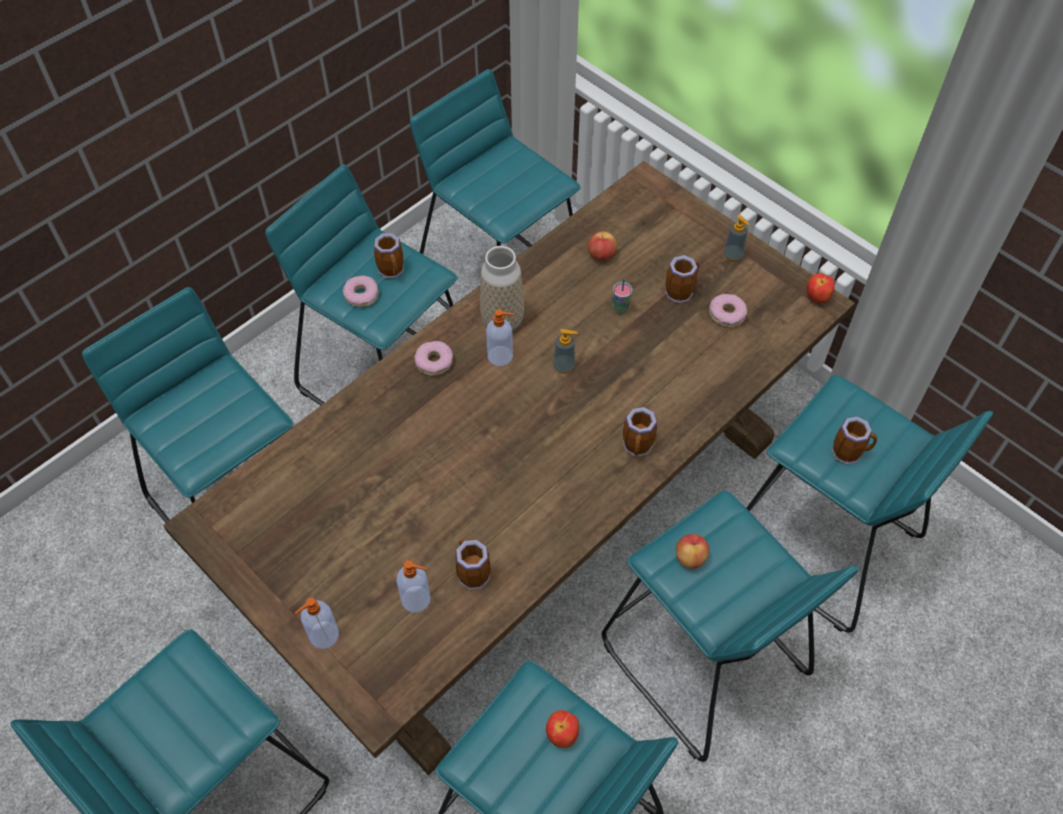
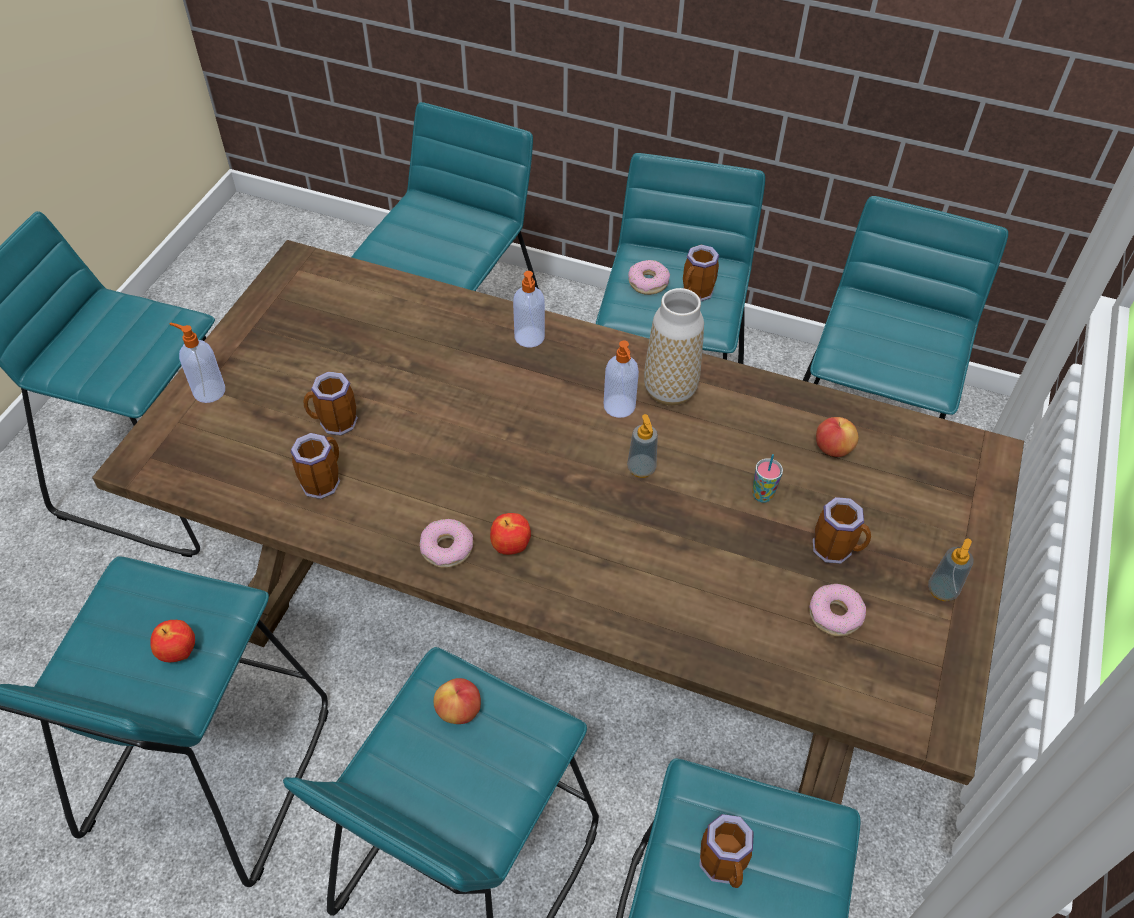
camera: 65 degrees right, 5 degrees down
(417, 599) = (274, 447): soap dispenser -> soap dispenser (529, 338)
(434, 362) = (577, 354): donut -> donut (447, 548)
(638, 447) = (564, 582): mug -> mug (335, 424)
(817, 298) = (944, 721): apple -> apple (511, 547)

